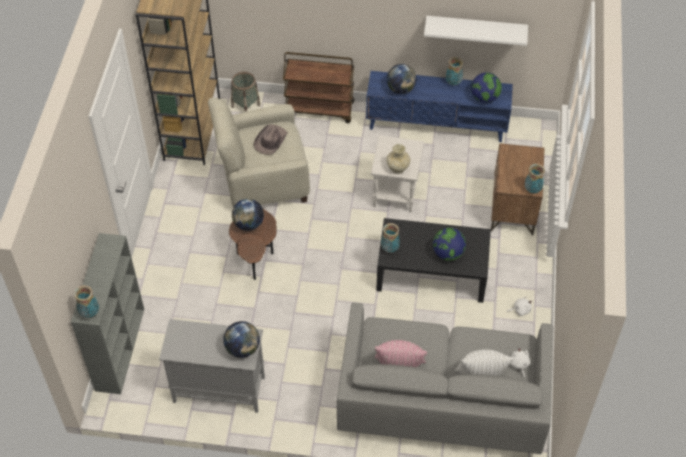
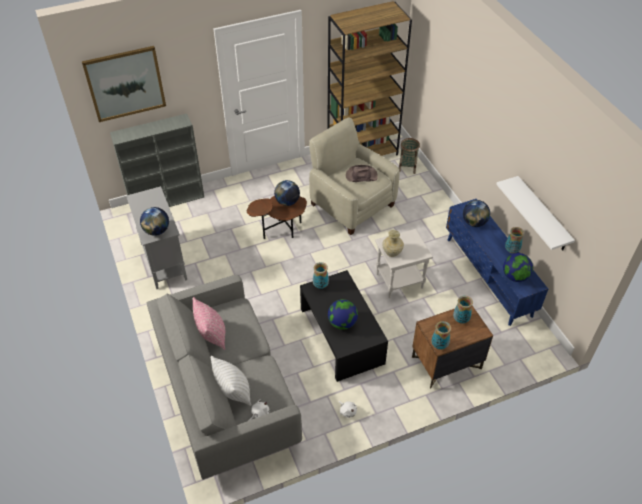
camera: 60 degrees right, 5 degrees down
(65, 251) = (125, 83): none -> picture
(89, 313) = (121, 136): vase -> vase (460, 320)
(319, 109) = (439, 204): brown cart -> none

